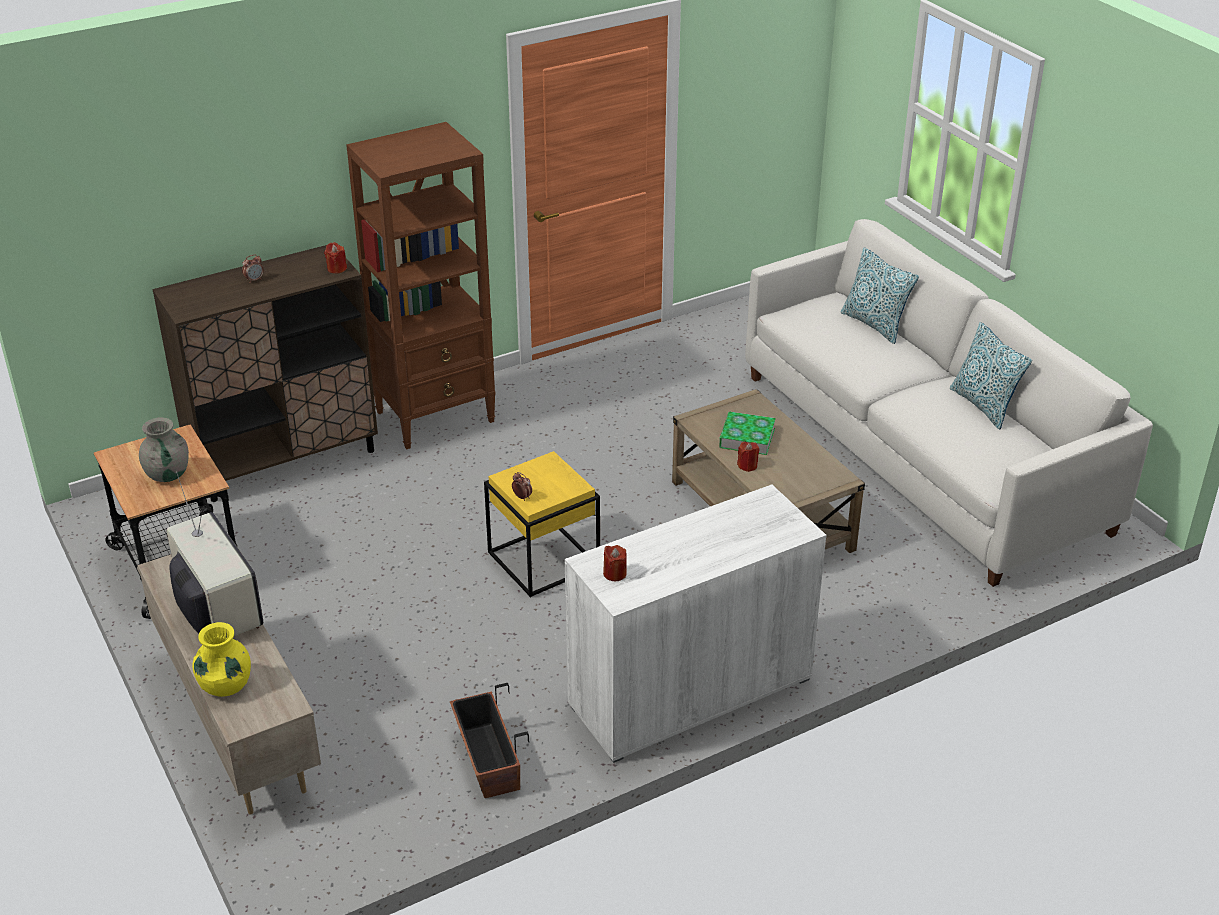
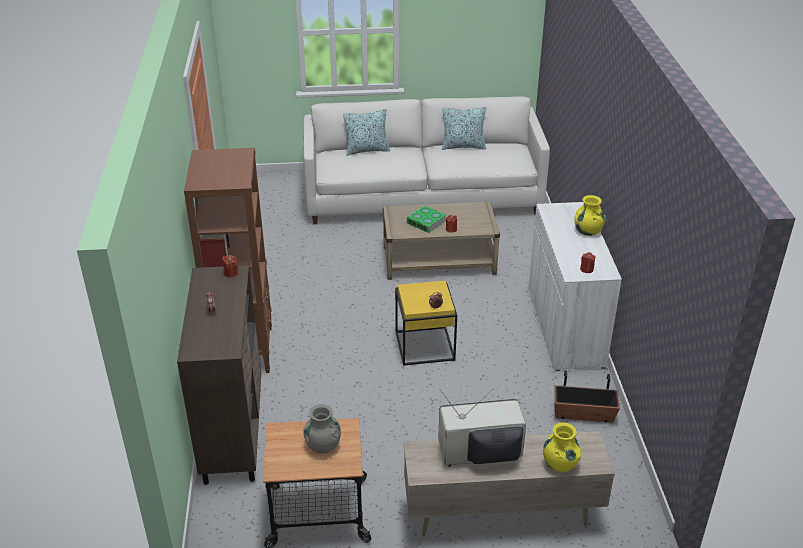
camera: 65 degrees left, 0 degrees up
(729, 553) = (587, 231): none -> yellow vase

